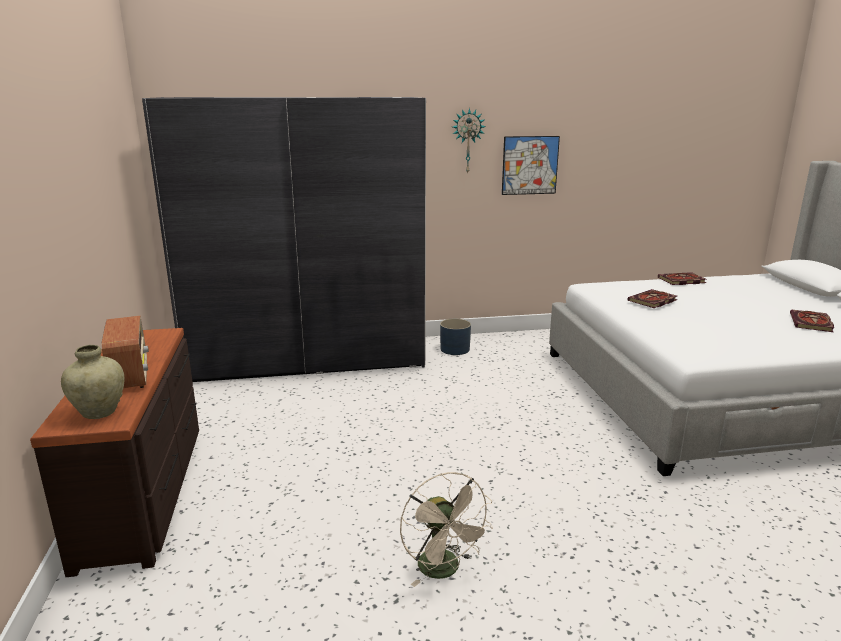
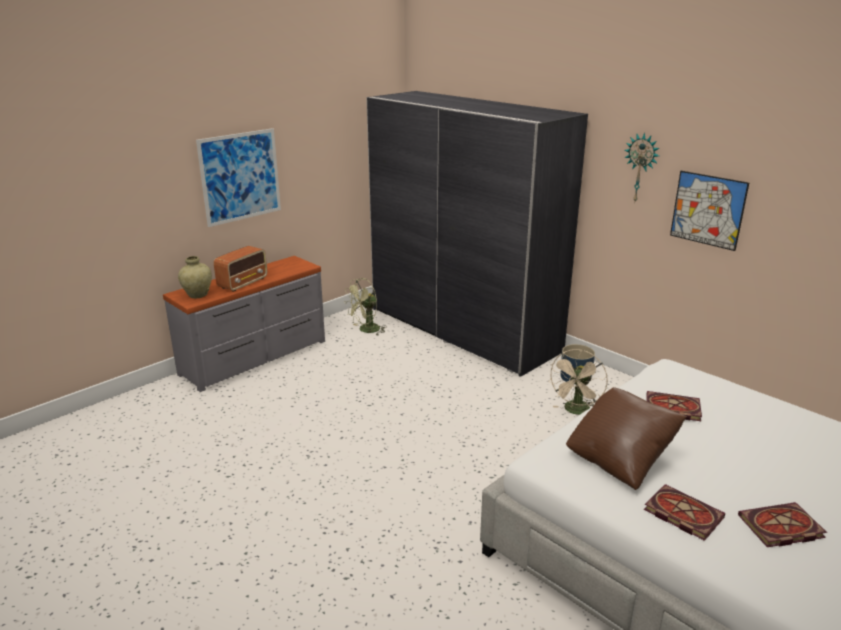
camera: 55 degrees right, 5 degrees up
(57, 214) = (240, 176): none -> picture
(145, 492) = (255, 358): brown dresser -> grey dresser
(219, 402) = (366, 330): none -> green fan
(444, 570) = (267, 483): beige fan -> beige fan (576, 411)
(681, 281) = (792, 413): book -> book (681, 514)
(708, 335) = (620, 460): none -> brown pillow

